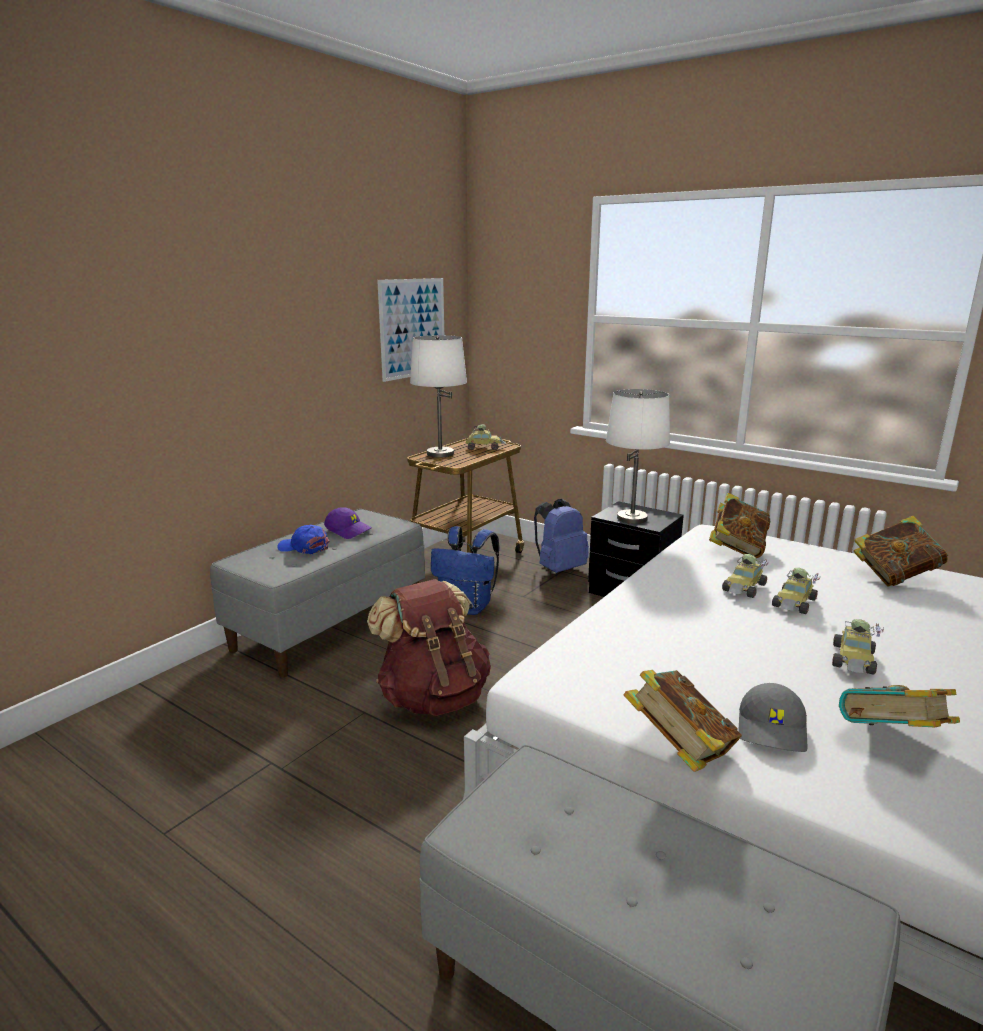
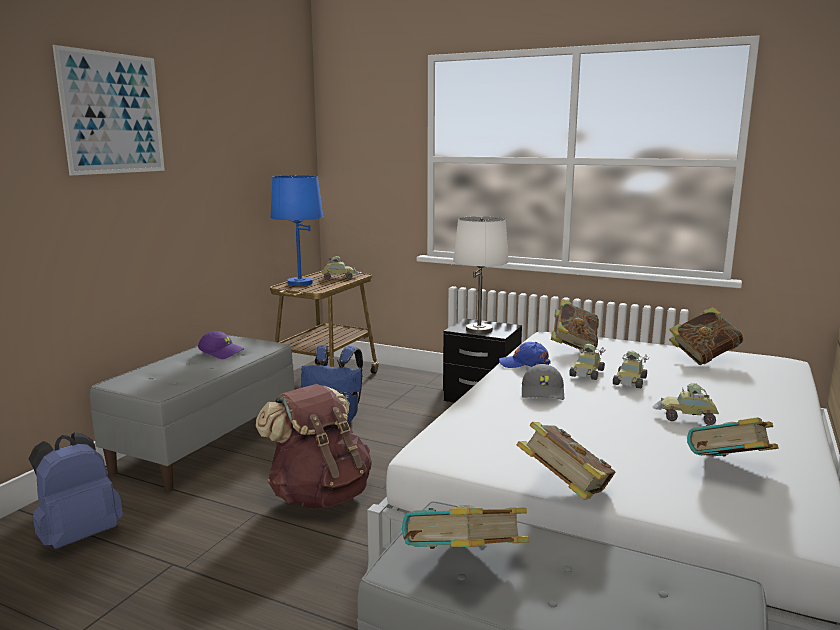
camera: 10 degrees left, 5 degrees down
(304, 547) = (182, 368): blue cap -> blue cap (524, 363)
(412, 328) = (270, 169): picture -> picture (113, 113)
(440, 454) = (299, 283): white table lamp -> blue table lamp
(540, 837) = (464, 566): none -> book
(559, 569) = (413, 384): blue backpack -> blue backpack (79, 535)
(773, 730) = (636, 470): grey cap -> grey cap (543, 393)
(854, 660) = (687, 417): toy car -> toy car turned 90 degrees clockwise

